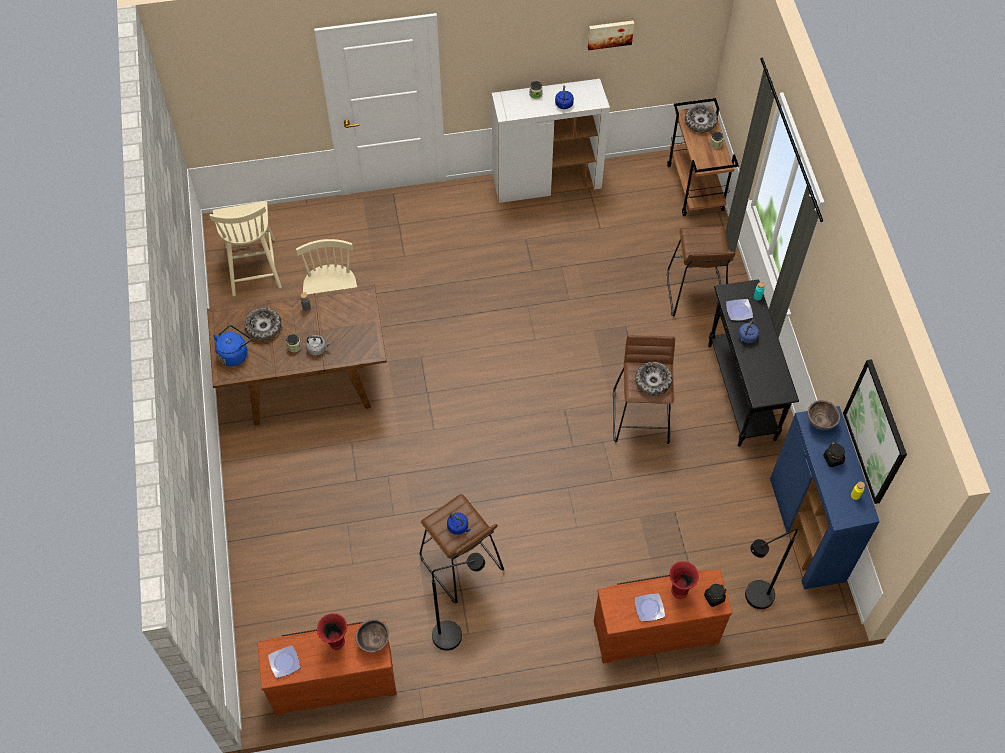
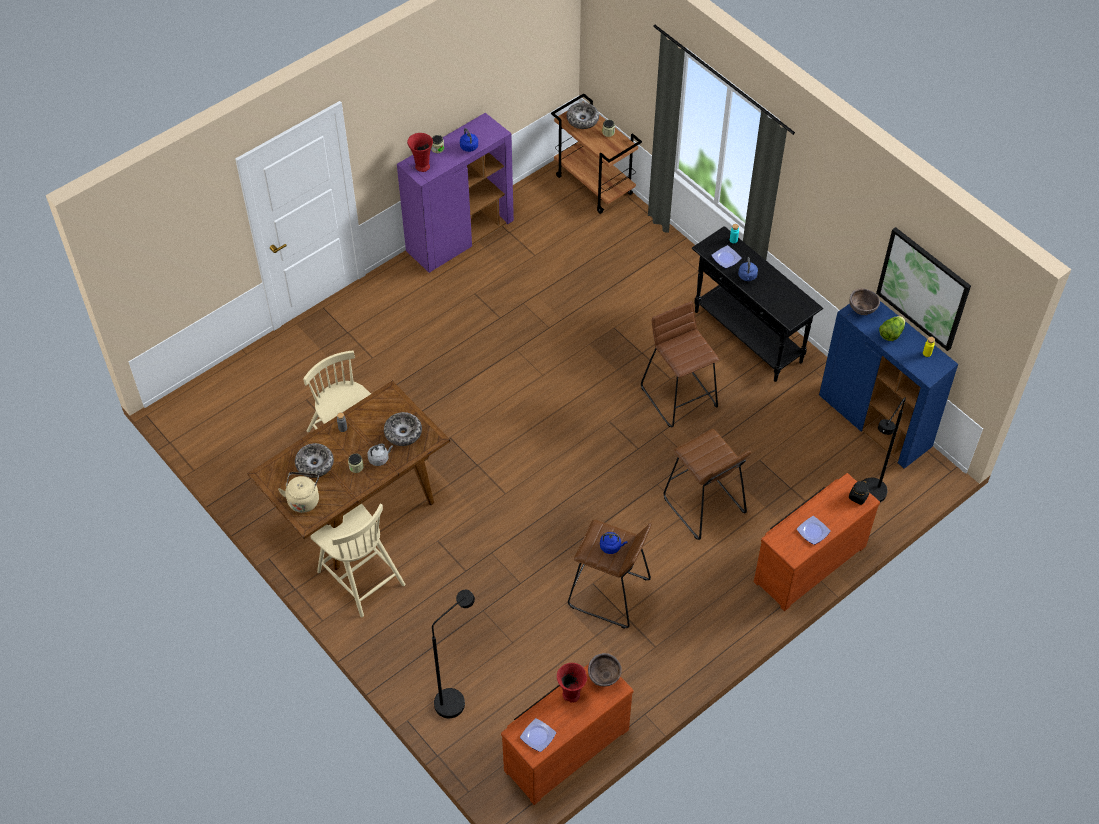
camera: 30 degrees left, 5 degrees down
(234, 353) = (303, 499): blue kettle -> beige kettle
(253, 265) = (232, 431): beige chair -> beige chair (360, 577)
(455, 633) = (644, 652): black floor lamp -> black floor lamp (455, 697)
(547, 182) = (460, 236): white cabinet -> purple cabinet
(610, 33) = (487, 64): picture -> none
(653, 381) = (691, 350): bowl -> bowl (403, 432)
(679, 590) = (826, 505): red vase -> red vase (422, 166)
(695, 293) = (654, 274): brown stool -> brown stool (703, 506)
(833, 459) = (891, 333): black jar -> lettuce

